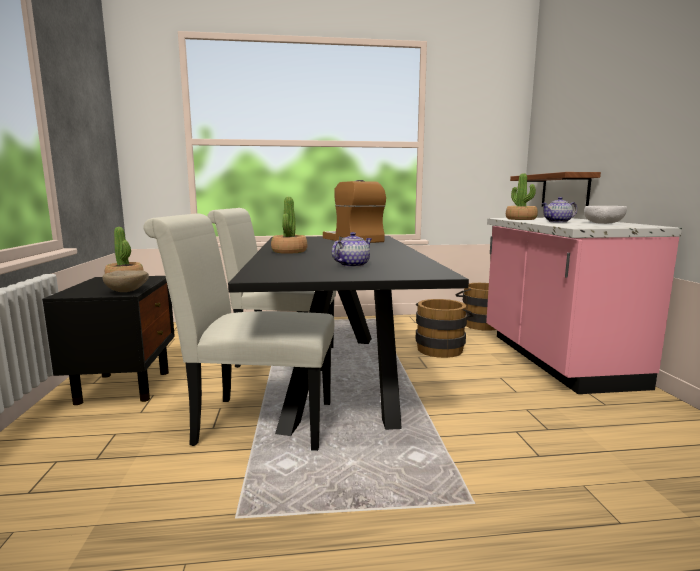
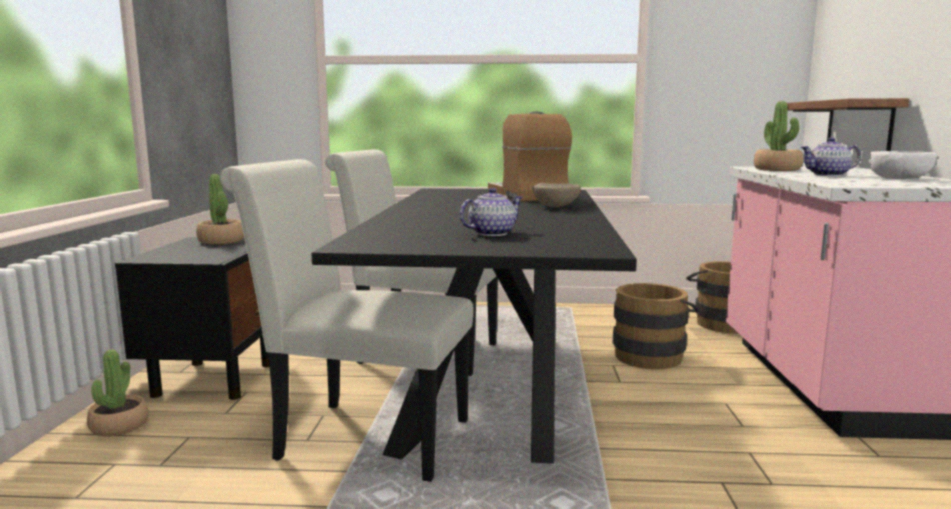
camera: 10 degrees right, 0 degrees up
(128, 291) = (216, 257): beige bowl -> beige bowl (556, 207)
(289, 251) = (425, 211): potted plant -> potted plant (119, 426)

